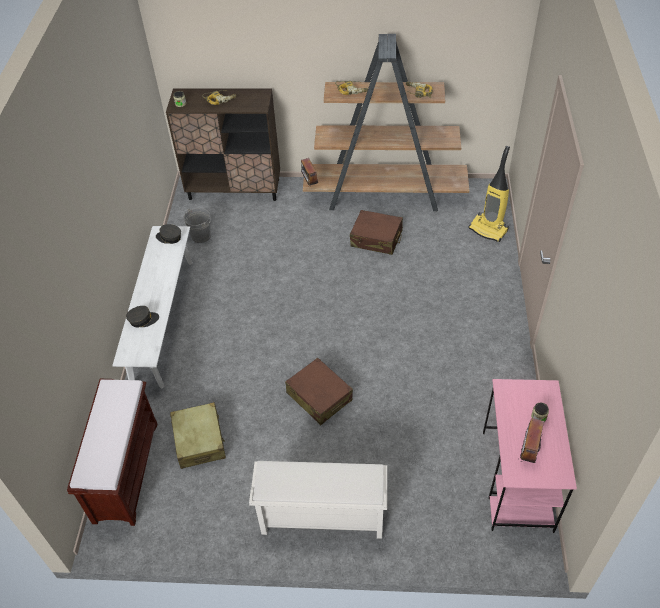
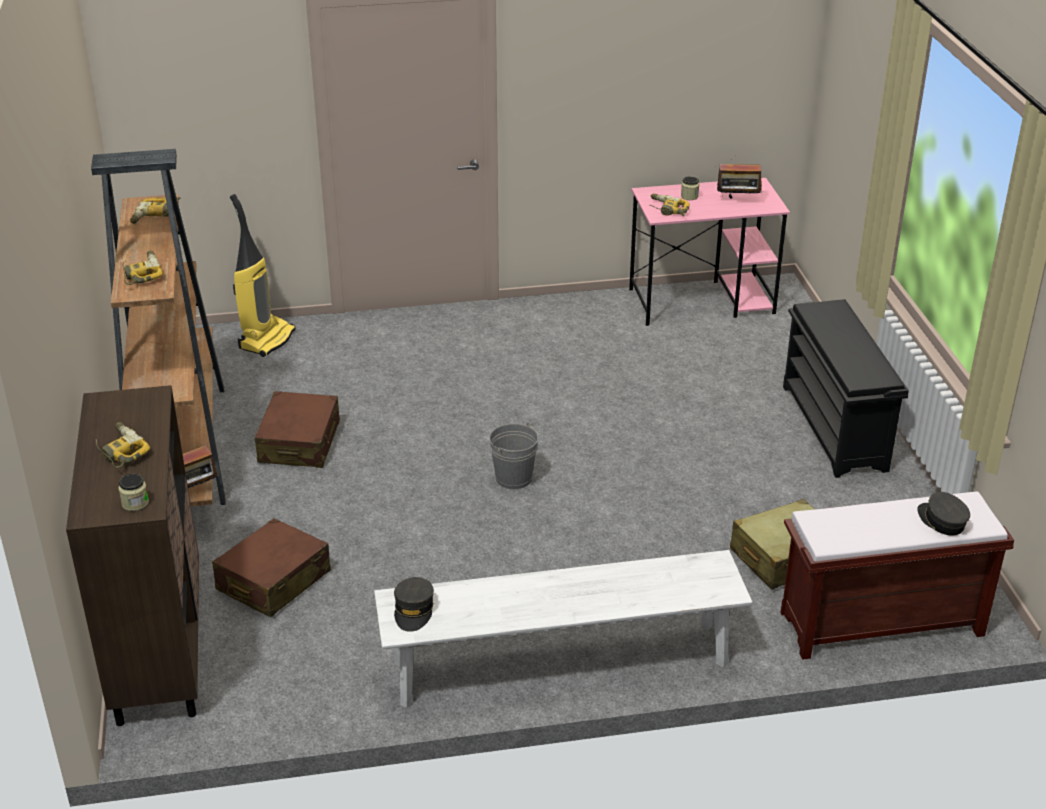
camera: 105 degrees left, 15 degrees down
(143, 320) = (637, 590): grey cap -> grey cap (941, 521)
(201, 236) = (316, 666): grey bucket -> grey bucket (513, 478)
(319, 397) = (651, 456): brown suitcase -> brown suitcase (273, 581)
(321, 518) = (835, 428): white shoe rack -> black shoe rack
(514, 395) = (667, 210): none -> power drill

